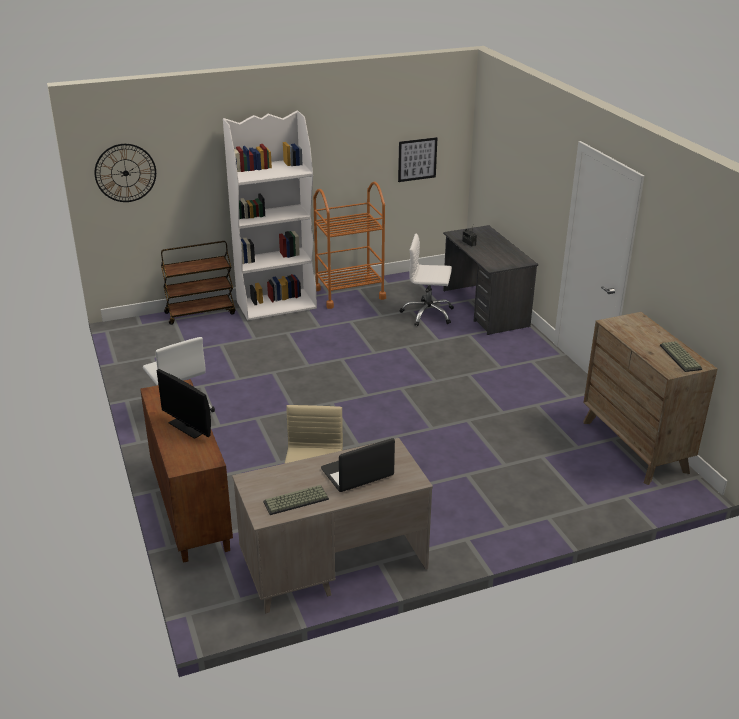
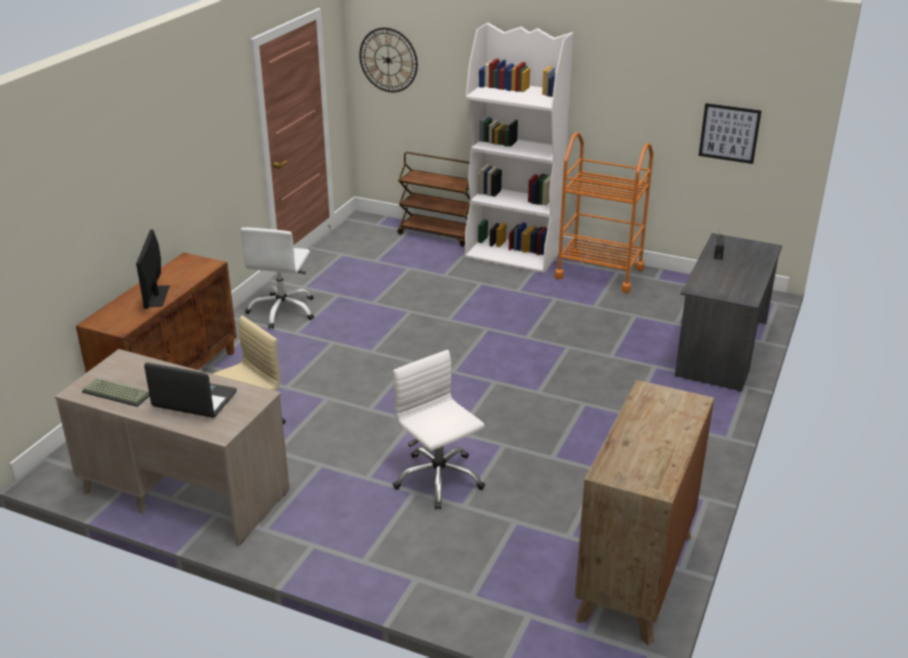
camera: 45 degrees right, 0 degrees up
(427, 314) = (646, 326): white office chair -> white office chair (438, 479)
(681, 357) = (652, 467): keyboard -> none

